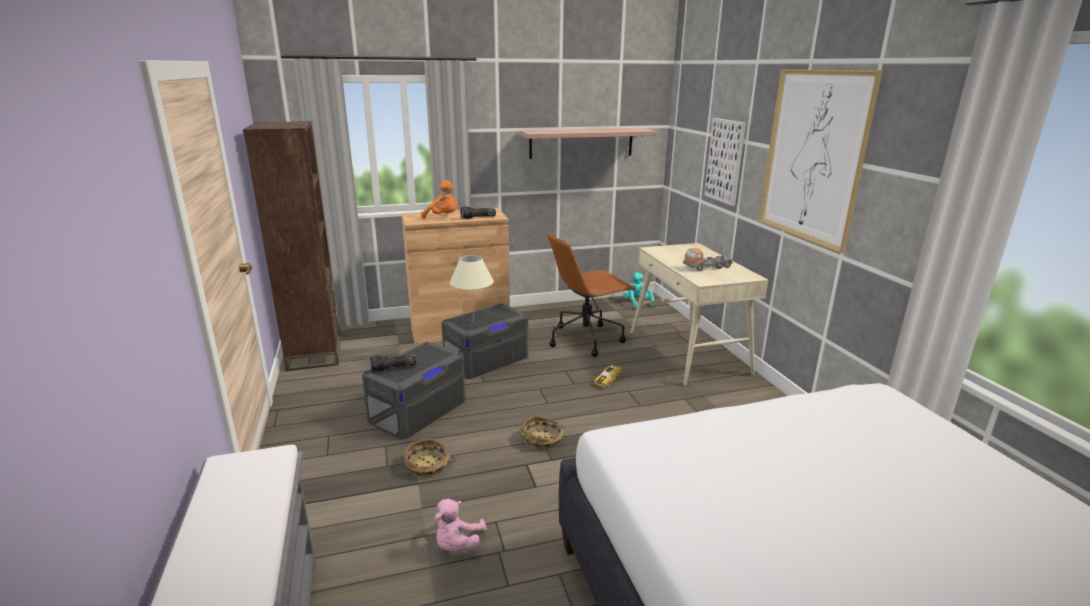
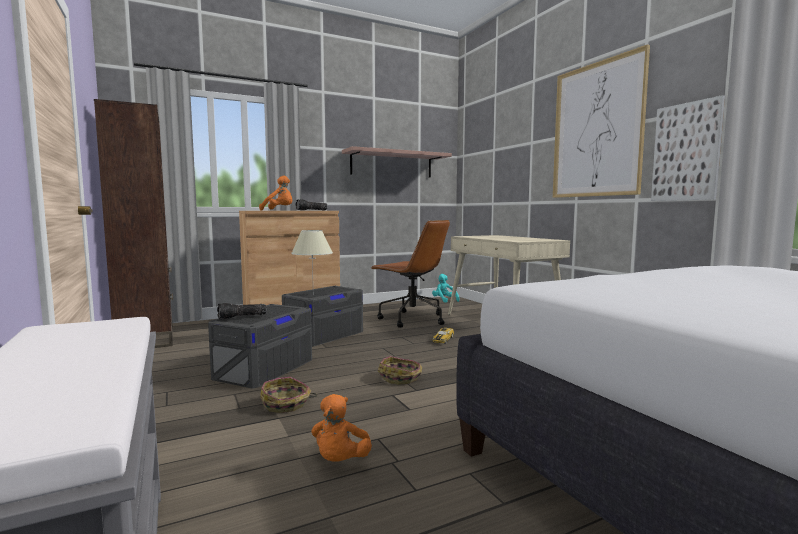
camera: 10 degrees left, 15 degrees down
(457, 544) = (340, 461): pink plush toy -> orange plush toy
(586, 339) = (411, 319): brown office chair -> brown office chair turned 105 degrees counterclockwise
(707, 267) = (515, 238): toy truck -> none
(725, 161) = (513, 163): picture -> picture (686, 152)

